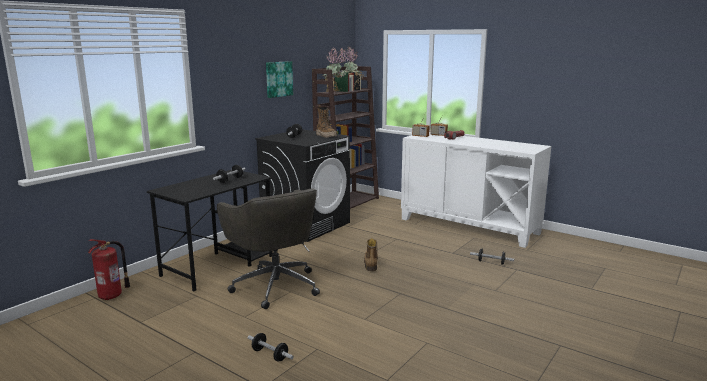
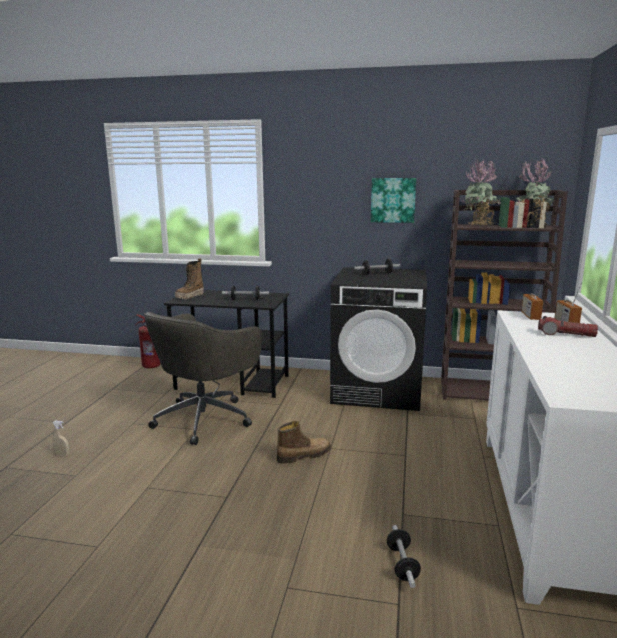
camera: 65 degrees right, 0 degrees up
(270, 355) = (62, 455): dumbbell -> beige spray bottle
(326, 136) = (402, 281): boot -> boot (190, 297)

